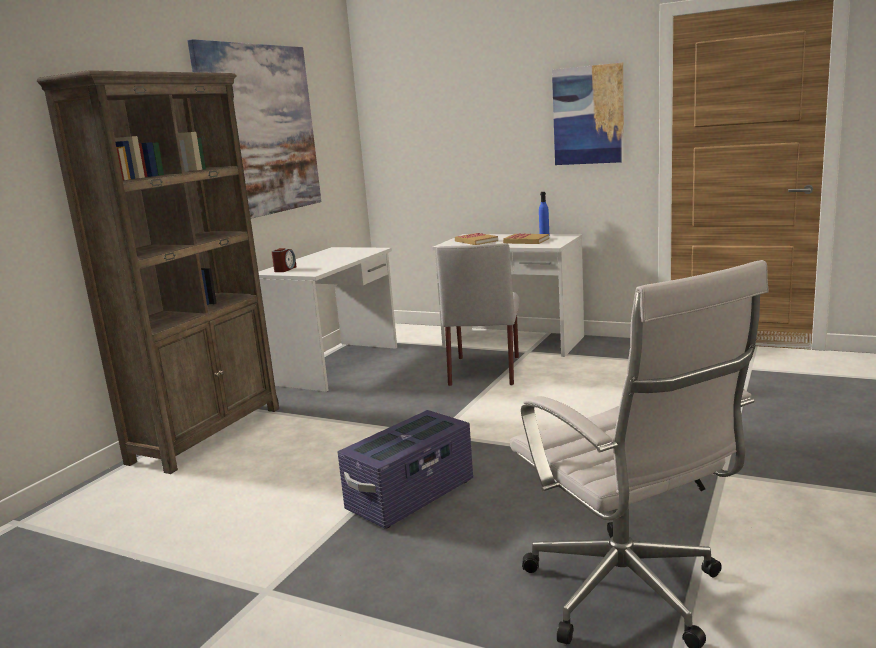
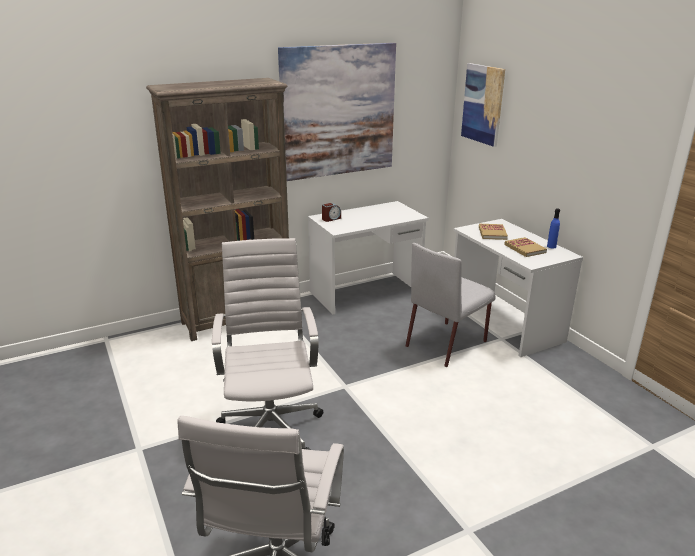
camera: 35 degrees right, 10 degrees up
(411, 496) = (271, 427): purple storage box -> white office chair
(588, 115) = (612, 152): picture -> picture (483, 104)

